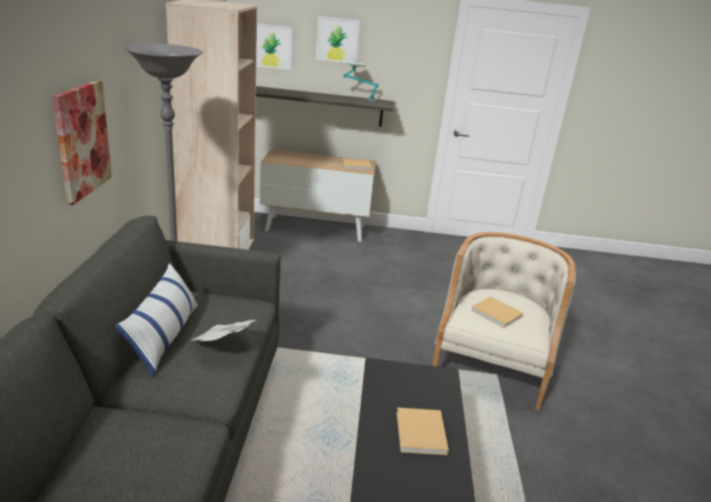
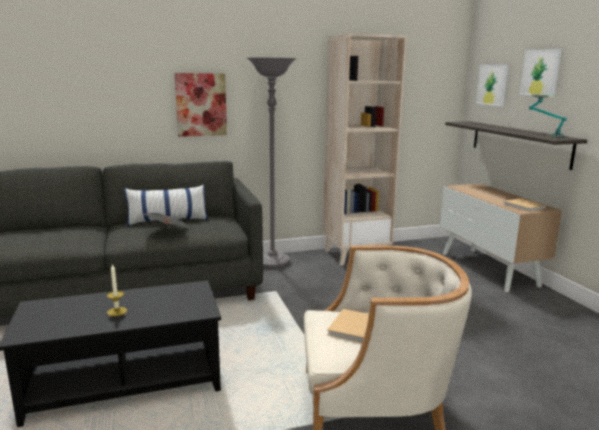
camera: 70 degrees right, 10 degrees down
(421, 434) = (117, 311): beige book -> candle

